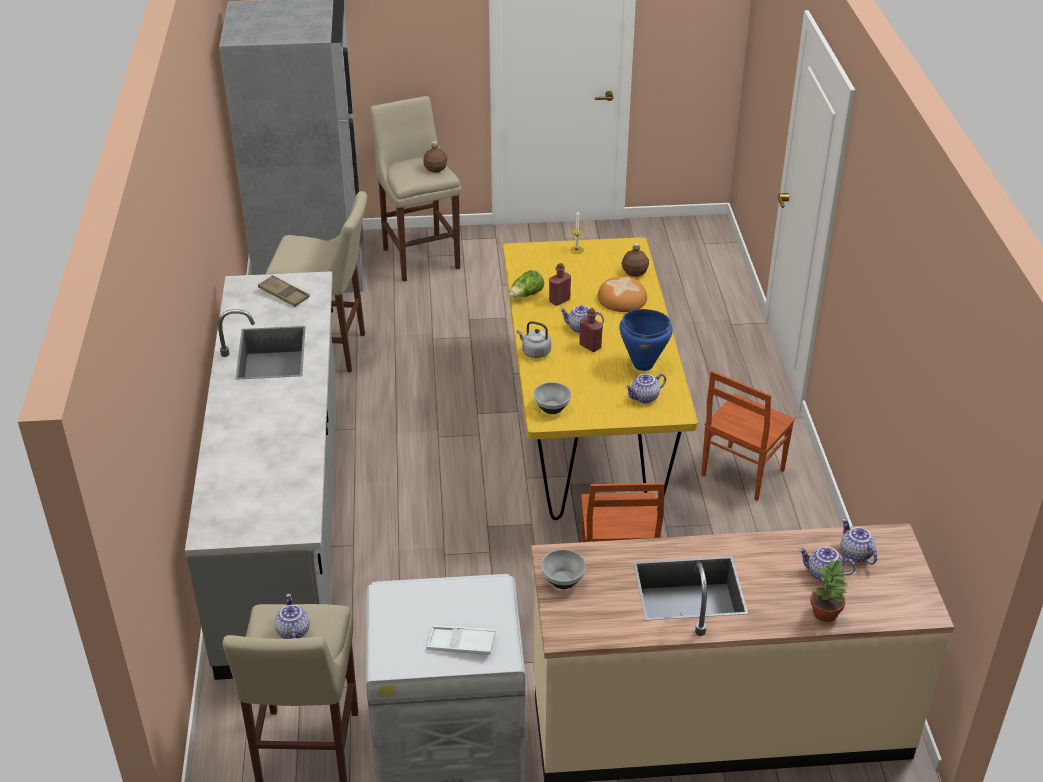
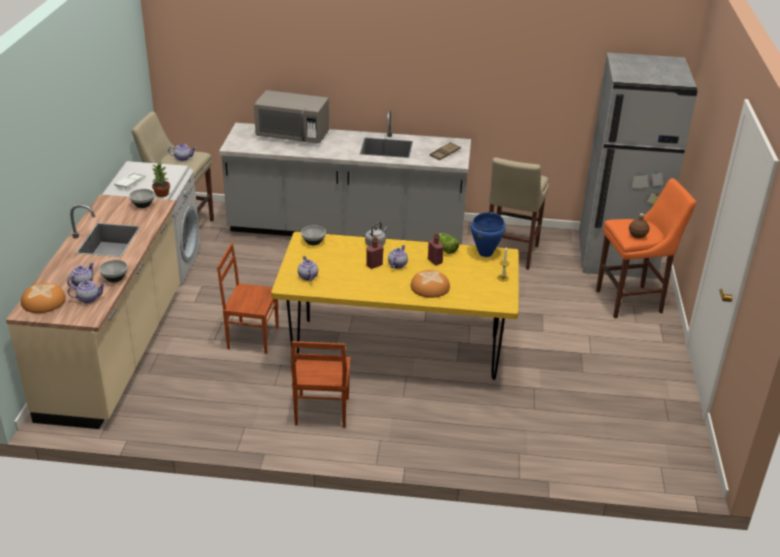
camera: 100 degrees right, 5 degrees down
(239, 461) = (292, 135): none -> grey microwave
(420, 256) = (632, 301): beige stool -> orange stool
(634, 273) = (464, 299): brown bottle -> none
(642, 364) = (345, 282): blue cooking pot -> blue cooking pot (485, 253)
(741, 473) = (321, 412): brown chair -> brown chair turned 135 degrees counterclockwise
(790, 544) = (115, 278): none -> bowl
(826, 613) = (54, 277): potted plant -> potted plant (161, 194)
(891, 601) = (43, 302): none -> bread

